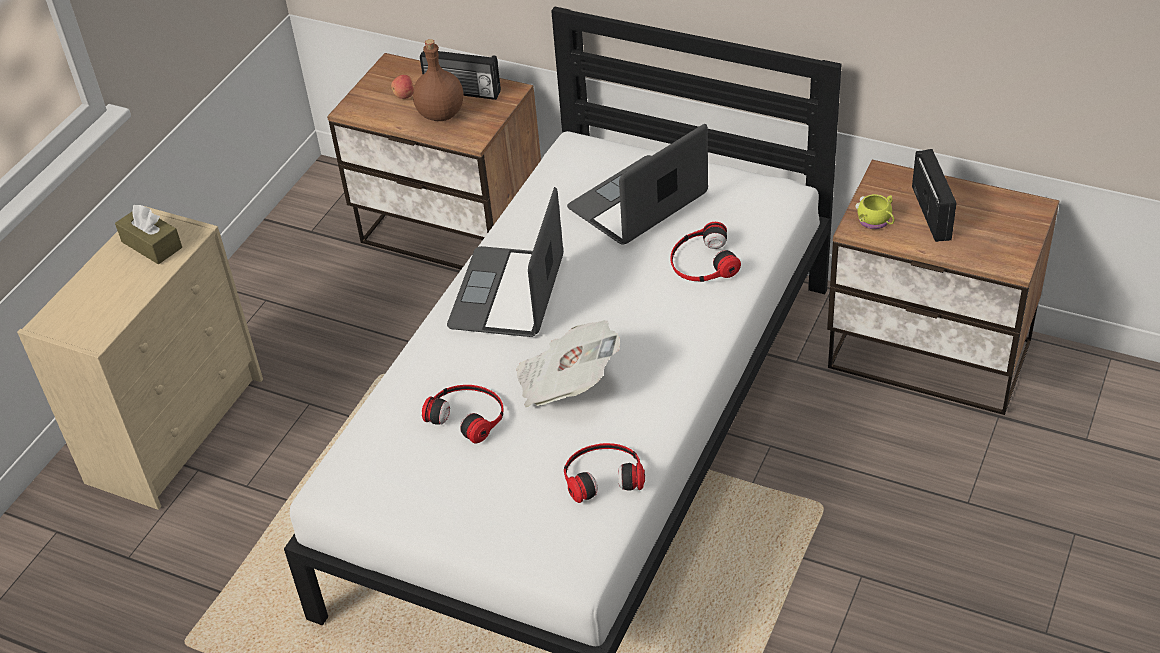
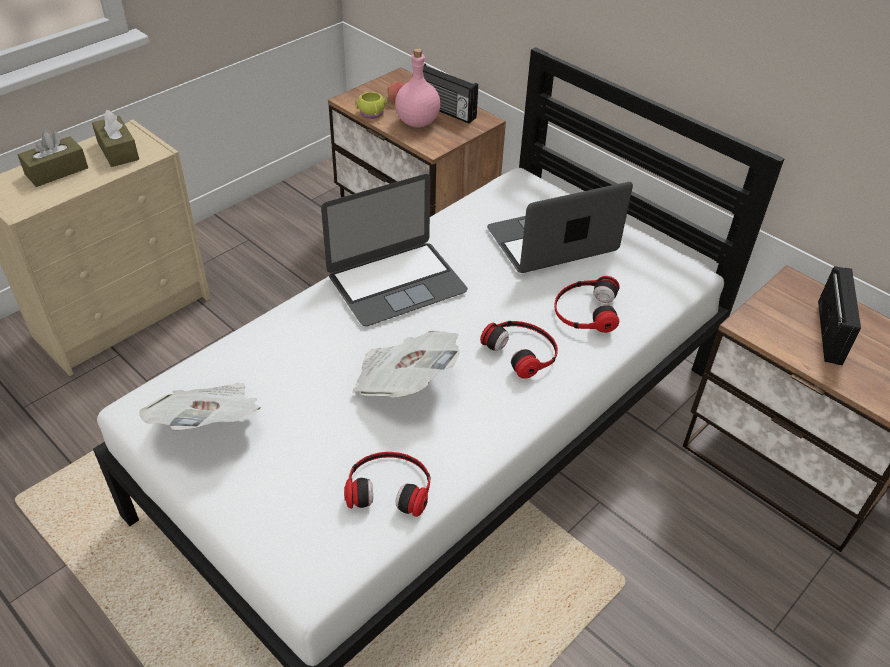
camera: 15 degrees right, 0 degrees up
(102, 287) = (56, 171): none -> brown tissue box
(408, 479) = (210, 424): none -> newspaper
(440, 114) = (417, 122): brown bottle -> pink bottle
(468, 415) = (299, 381): headphones -> headphones (522, 350)
(507, 292) = (396, 283): laptop -> laptop turned 150 degrees counterclockwise
(876, 222) = (769, 324): yellow mug -> yellow mug (372, 114)

